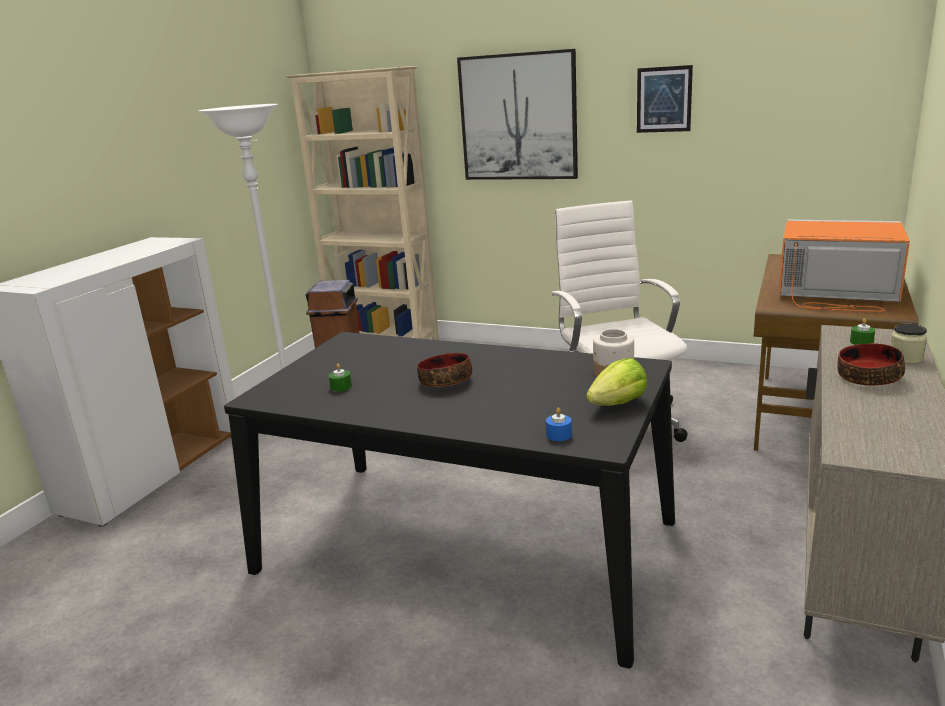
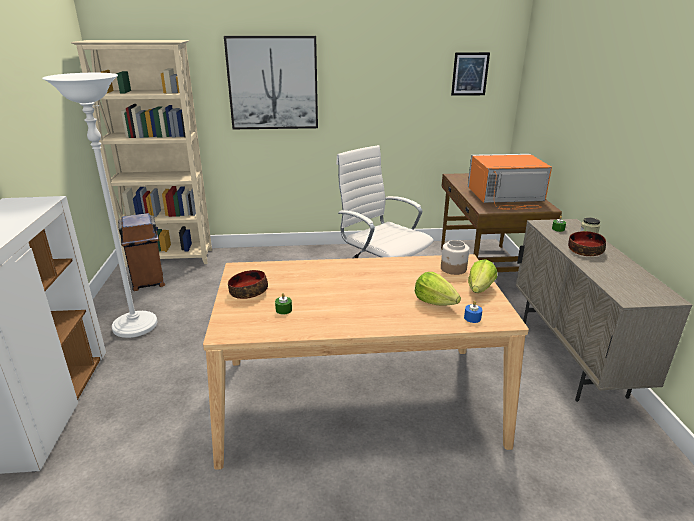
camera: 30 degrees left, 5 degrees up
(446, 381) = (355, 291): bowl -> bowl (248, 292)
(465, 546) = (358, 400): black dining table -> beige dining table
(532, 408) = (434, 302): none -> lettuce
(664, 99) = (376, 75): picture -> picture (470, 74)

